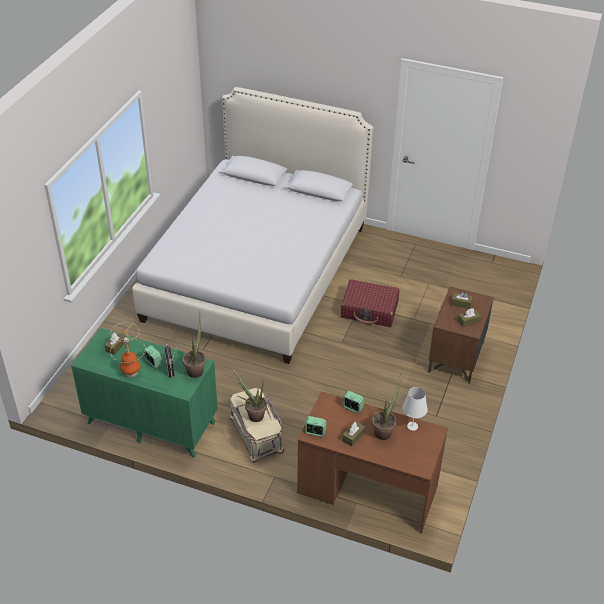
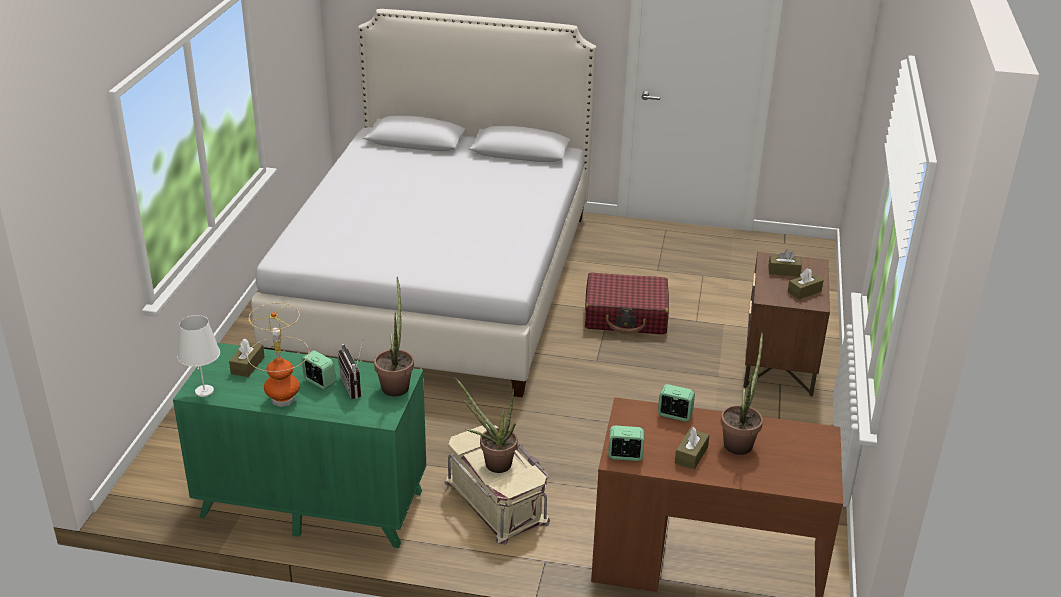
camera: 10 degrees left, 10 degrees down
(412, 426) = (782, 431): white table lamp -> white table lamp (204, 391)

